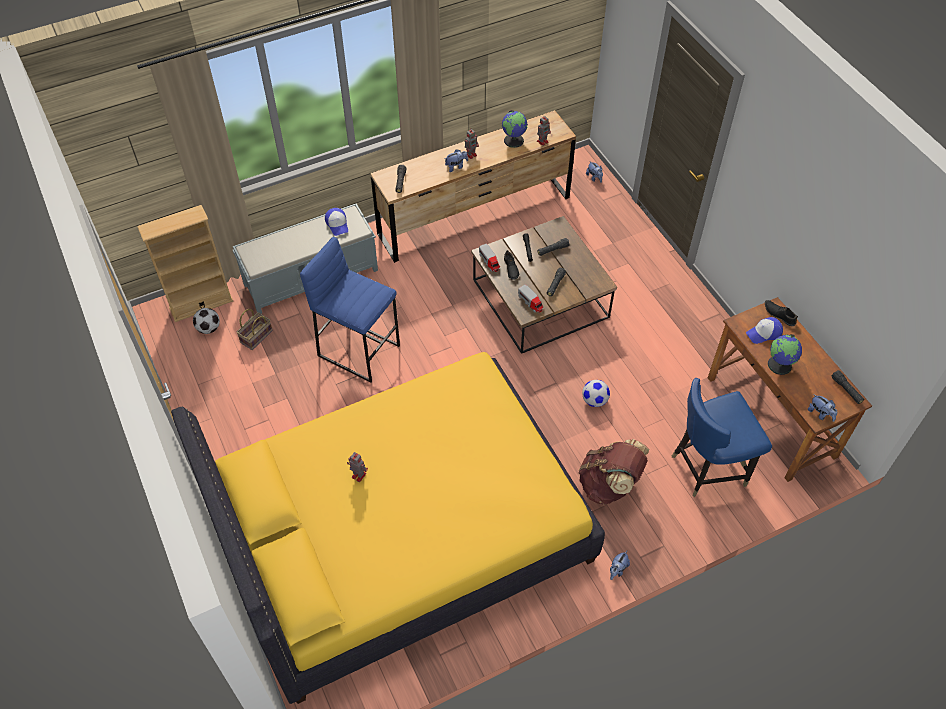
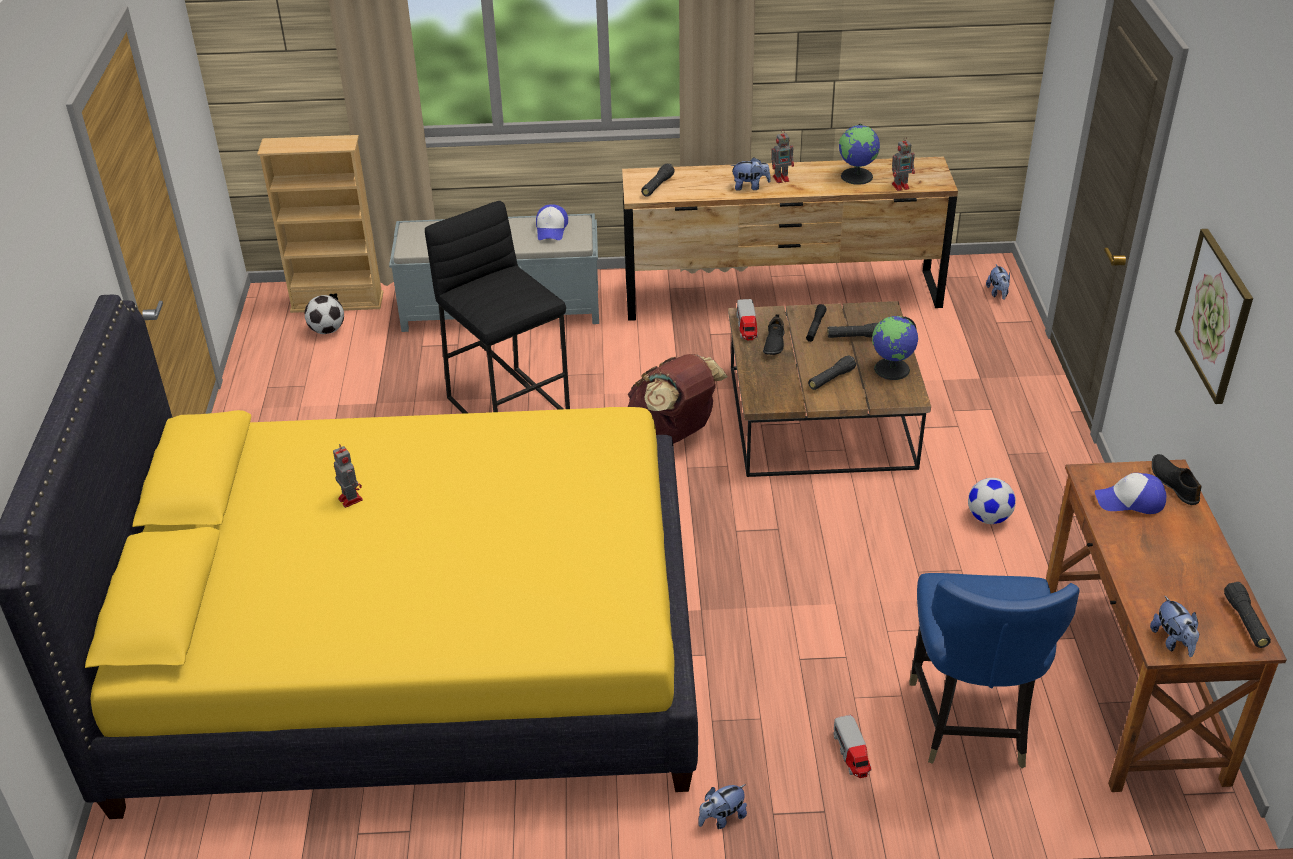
camera: 25 degrees right, 15 degrees down
(256, 337) = (380, 356): basket -> none
(359, 350) = (509, 407): blue stool -> black stool
(531, 302) = (778, 390): toy truck -> toy truck (852, 754)
(594, 400) = (827, 570): football -> football (988, 518)
(609, 485) = (782, 692): brown backpack -> brown backpack (672, 434)
(707, 467) = (970, 722): blue chair -> blue chair turned 90 degrees counterclockwise
(780, 365) = (1134, 551): globe -> globe (892, 369)
(789, 226) = (1215, 315): none -> picture

